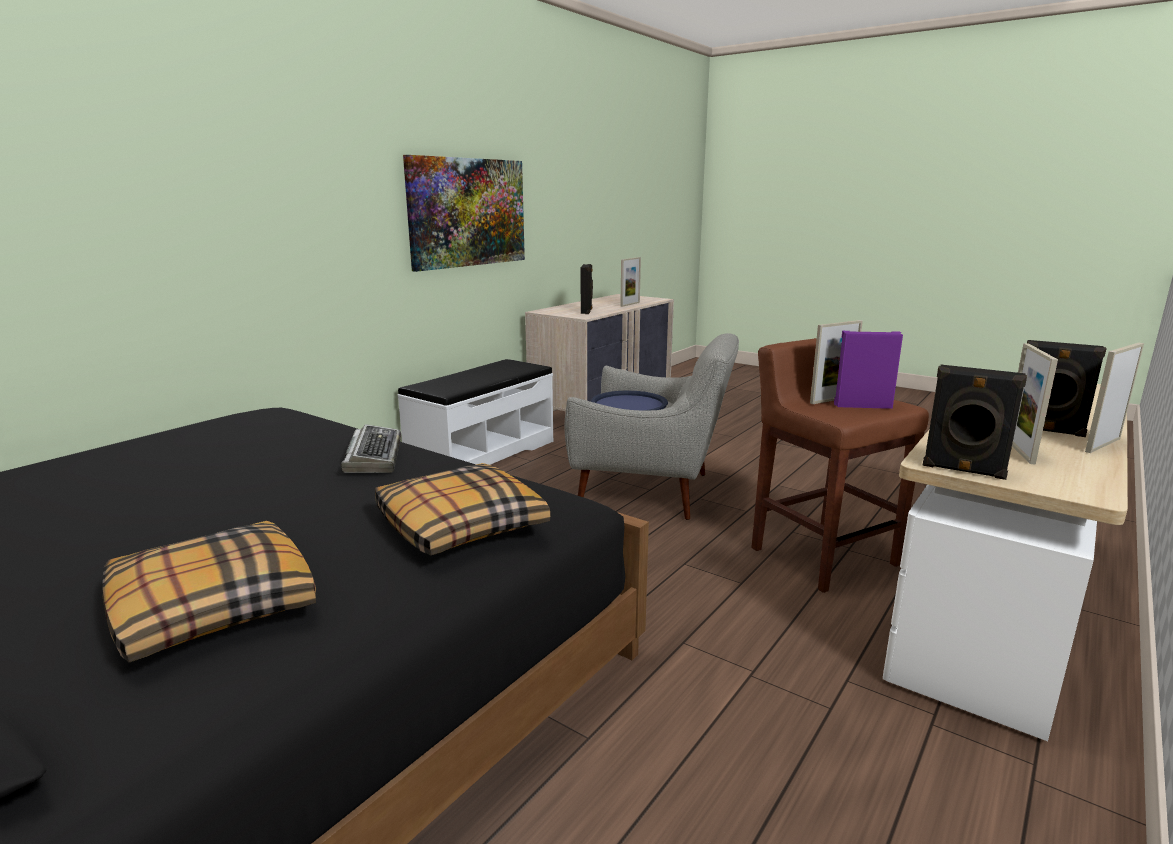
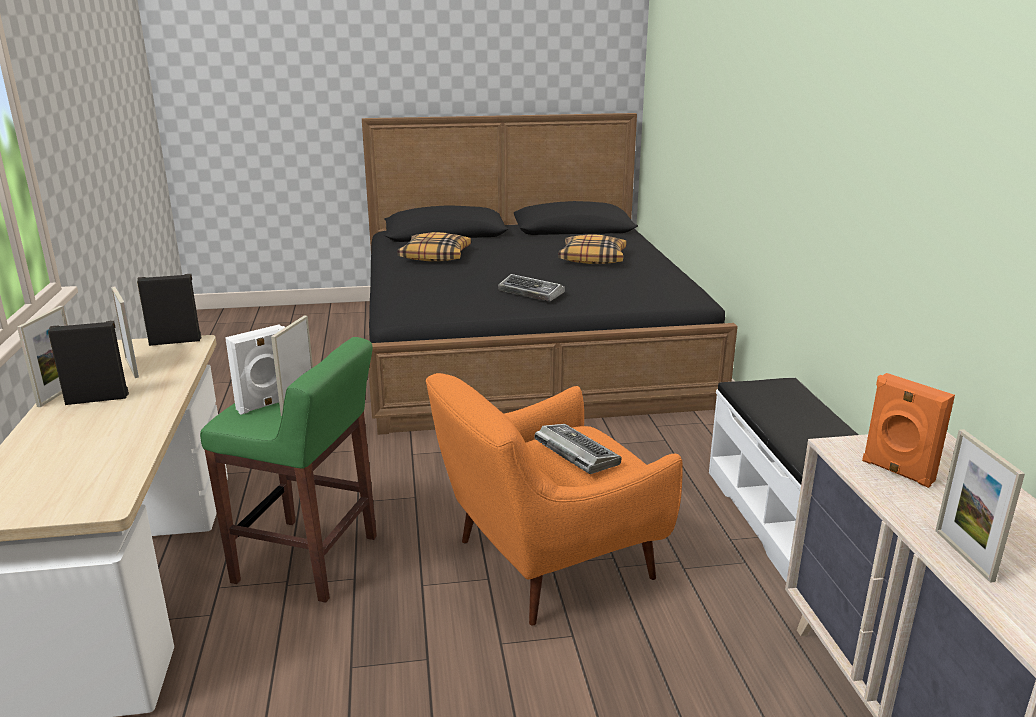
camera: 135 degrees right, 5 degrees up
(459, 525) = (417, 288): pillow -> pillow (592, 258)
(468, 212) = (916, 217): picture -> none
(587, 311) = (896, 472): black speaker -> orange speaker
(629, 404) = (575, 453): blue tray -> keyboard
(652, 490) = (546, 563): grey armchair -> orange armchair
(822, 556) = (308, 560): brown stool -> green stool
(862, 406) = (265, 405): purple speaker -> white speaker

